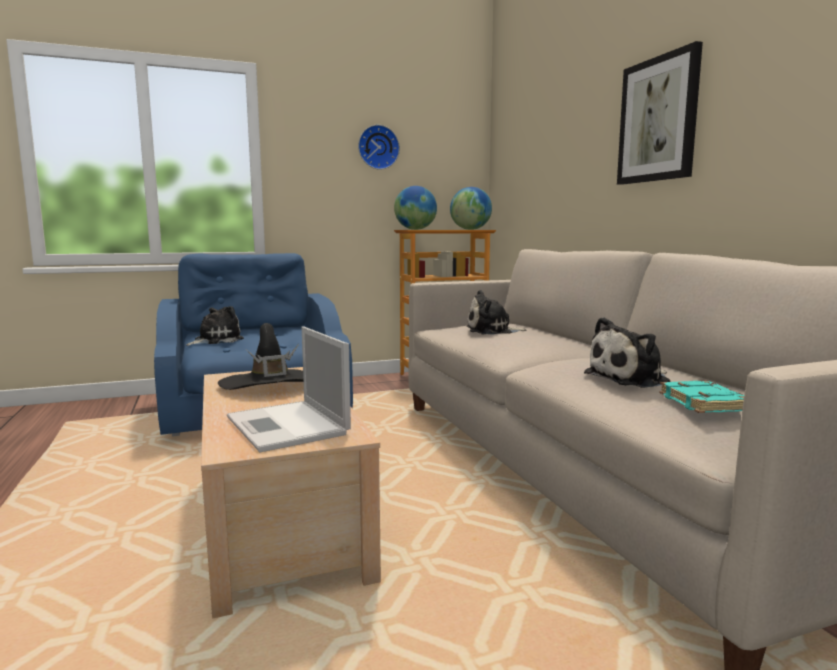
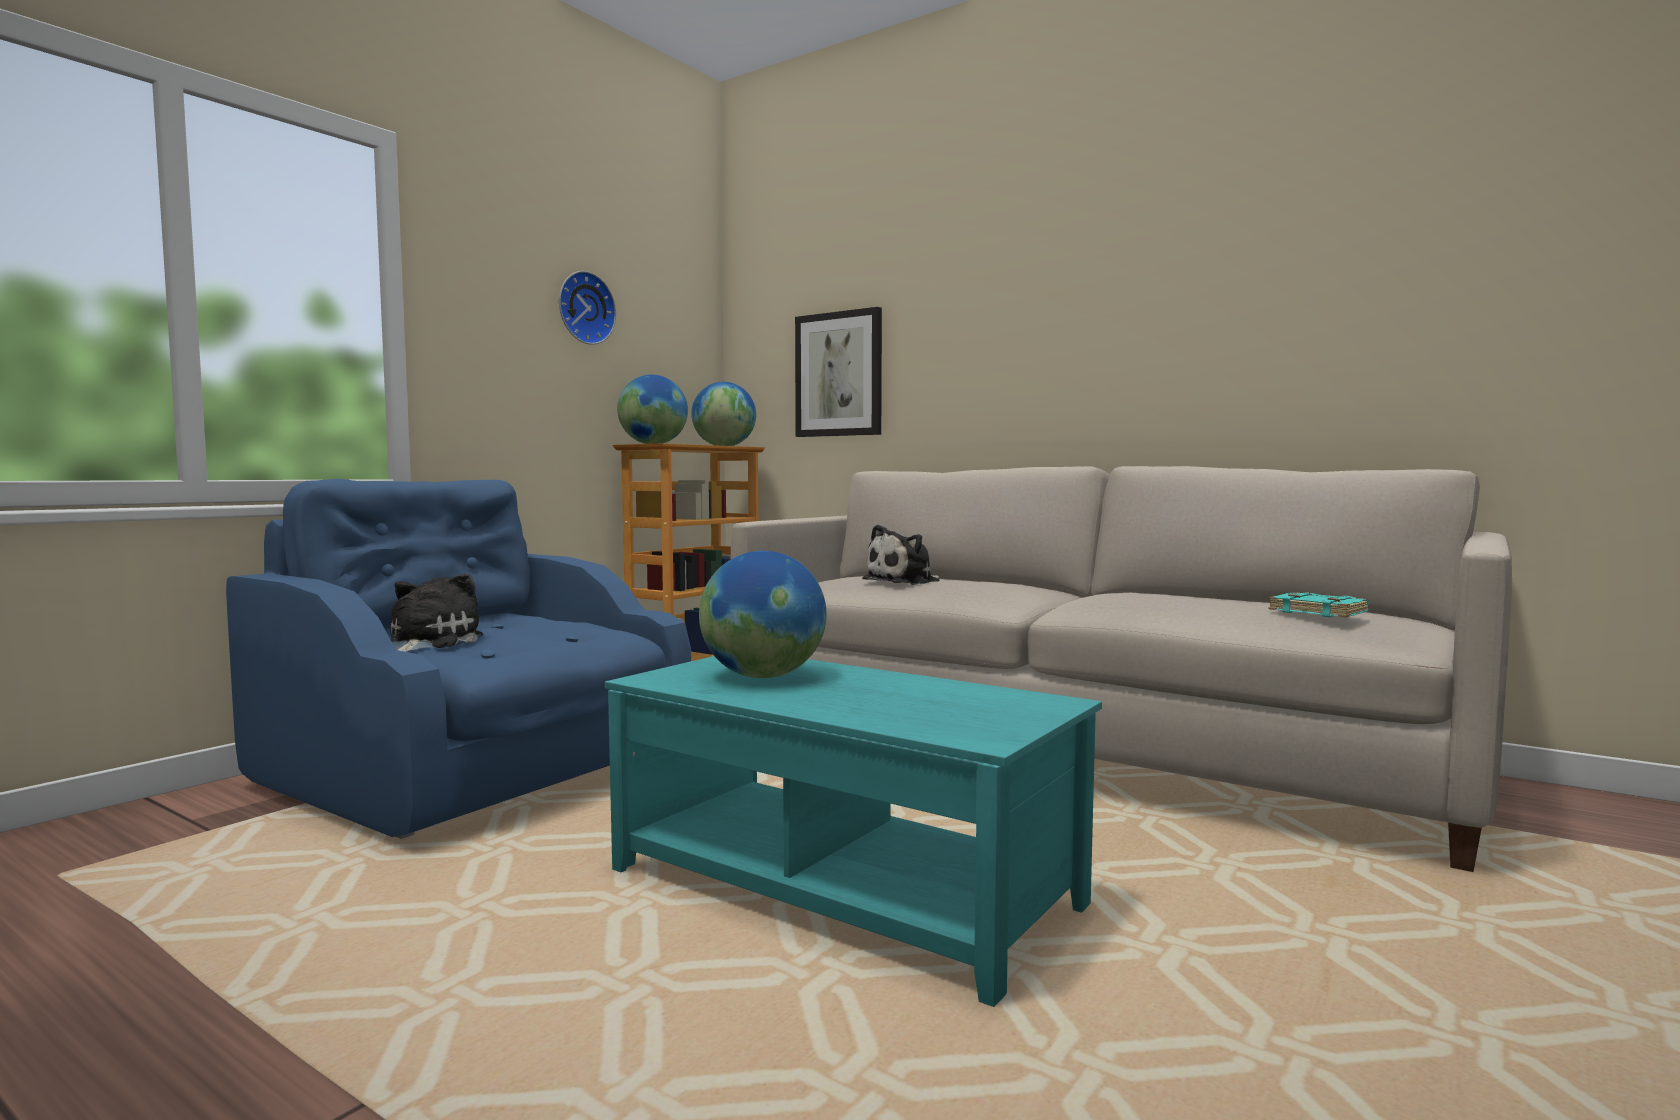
camera: 35 degrees left, 5 degrees down
(269, 385) = (762, 676): black hat -> globe
(283, 520) = (844, 886): beige coffee table -> turquoise coffee table
(288, 426) = (959, 707): laptop -> none
(631, 379) = (1206, 603): plush toy -> none
(658, 120) = (1059, 312): picture -> picture (839, 374)

